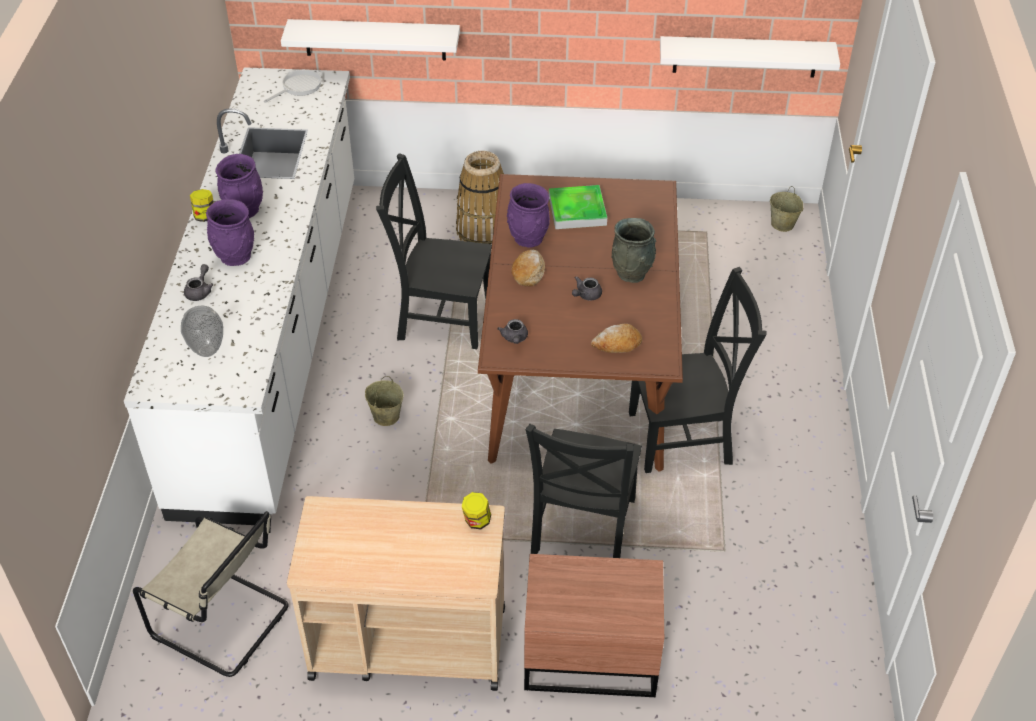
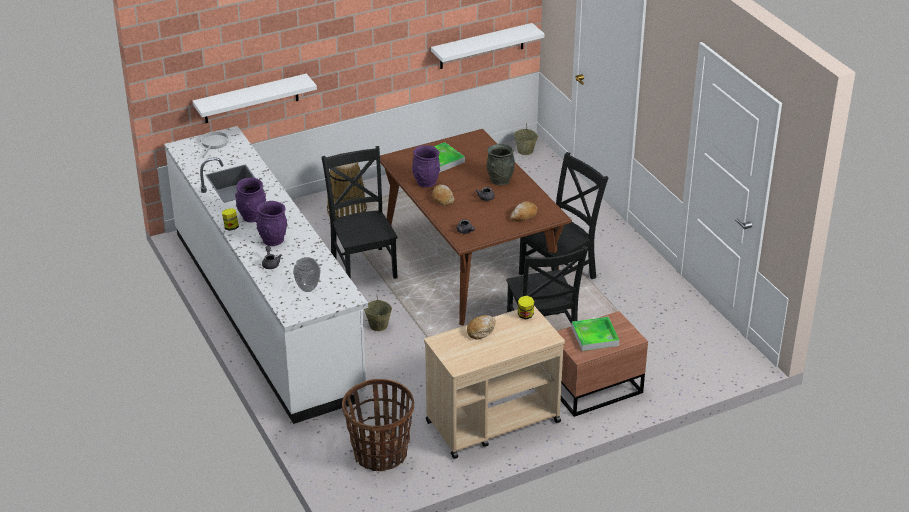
camera: 30 degrees left, 10 degrees down
(225, 622) = (380, 454): beige chair -> basket
(393, 519) = (481, 330): none -> bread
(440, 318) = (363, 266): black chair -> black chair turned 90 degrees clockwise
(590, 591) = (595, 336): none -> tray

